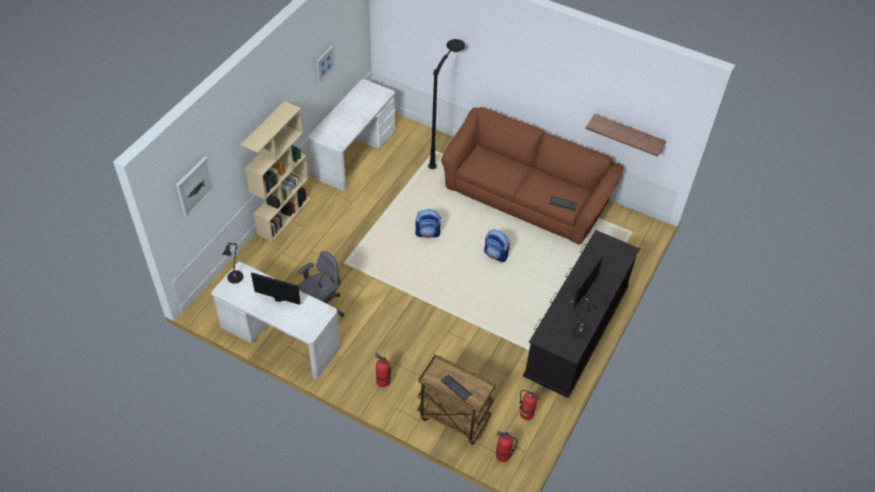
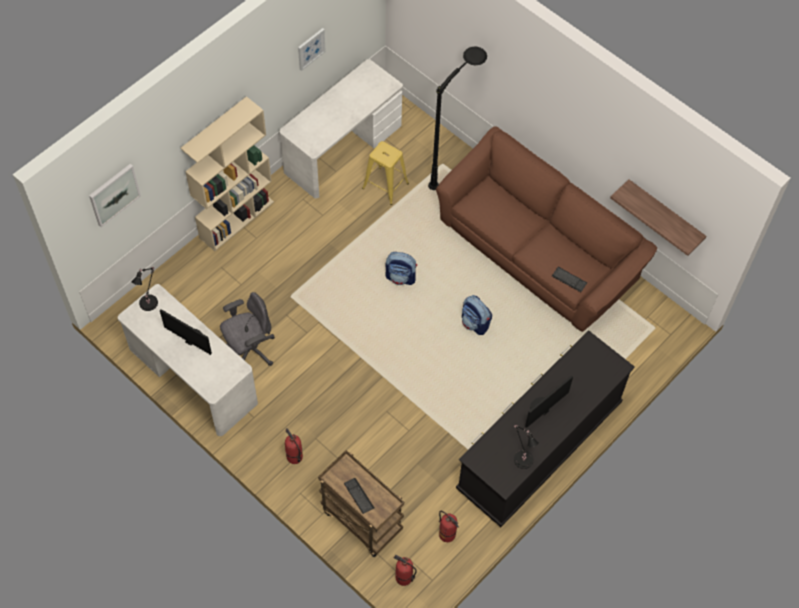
camera: 15 degrees right, 10 degrees up
(395, 172) = (385, 186): none -> yellow stool

